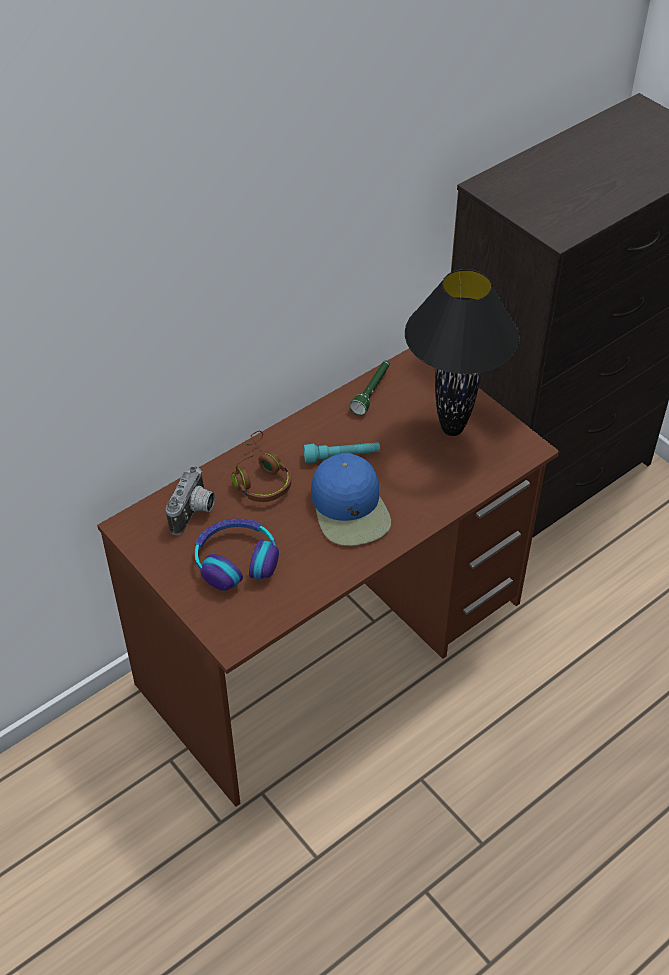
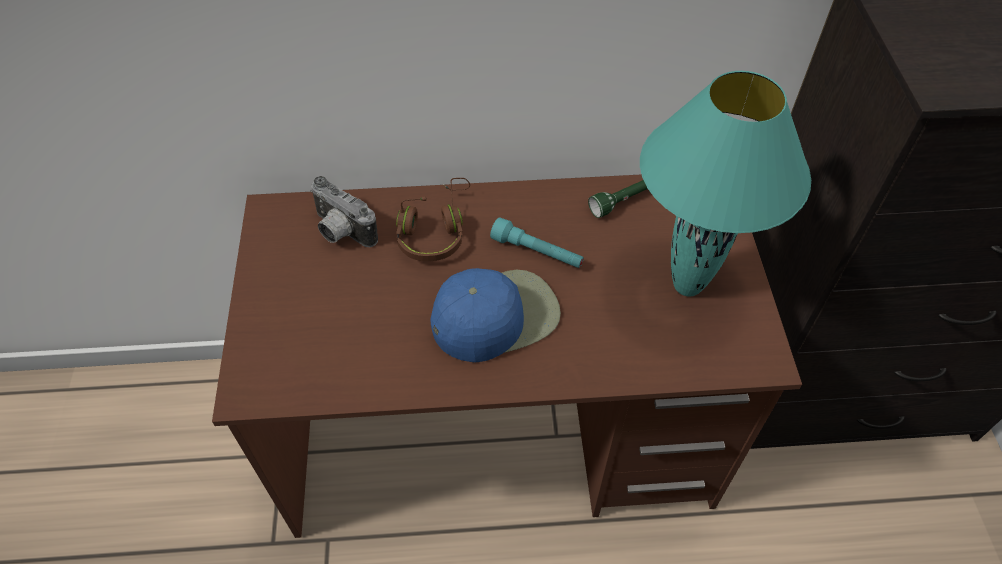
camera: 35 degrees right, 5 degrees up
(195, 513) = (340, 232): camera -> camera turned 75 degrees clockwise
(236, 560) = (332, 305): headphones -> none
(350, 508) = (496, 315): blue cap -> blue cap turned 135 degrees counterclockwise
(453, 428) = (689, 286): black table lamp -> turquoise table lamp

